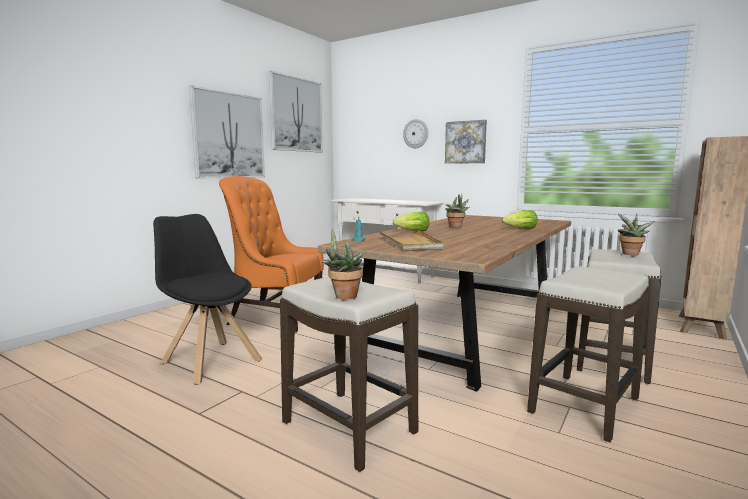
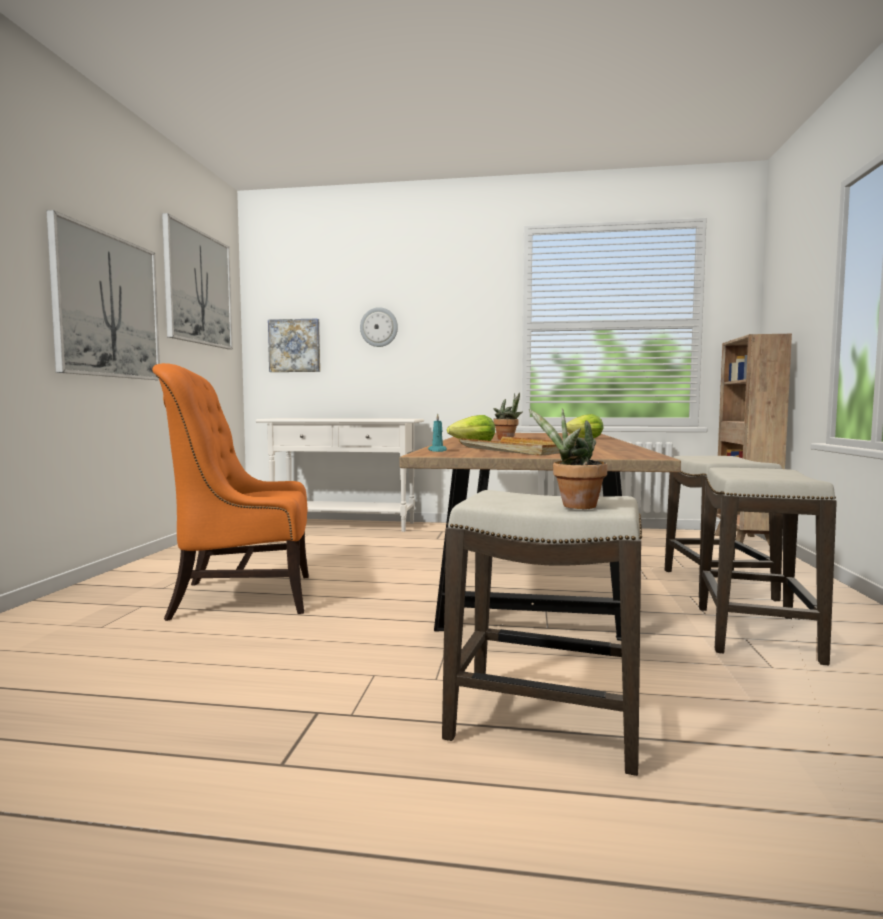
camera: 25 degrees left, 5 degrees down
(209, 360) = (197, 678): black chair -> none
(465, 142) = (451, 340): picture -> picture (295, 345)
(630, 254) = (724, 457): potted plant -> none

